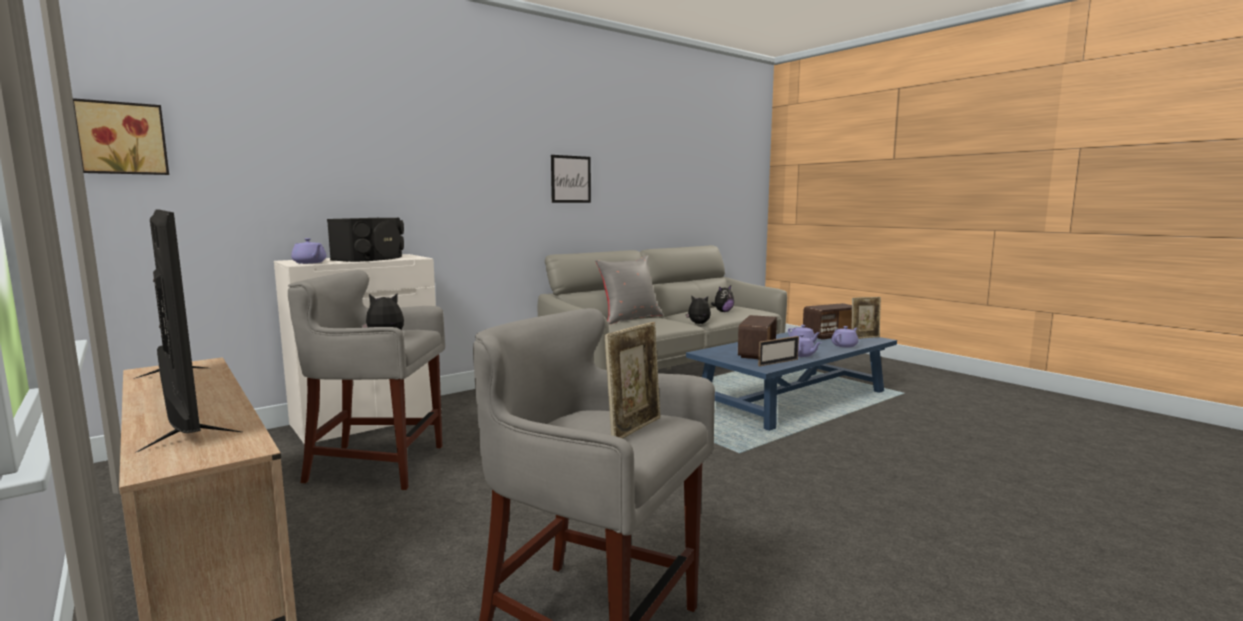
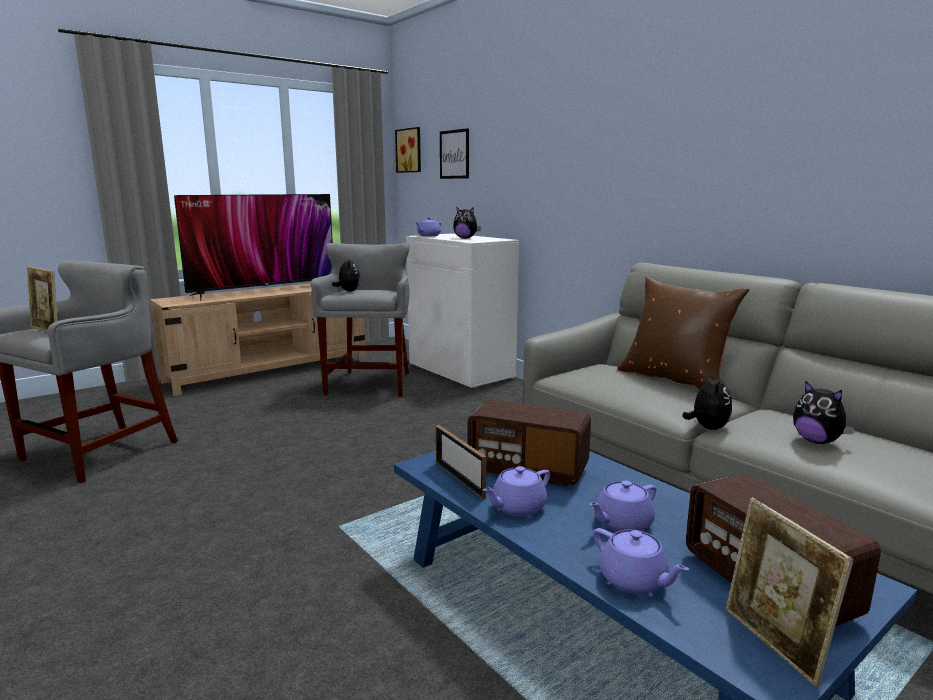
camera: 90 degrees right, 5 degrees up
(371, 258) = (465, 238): black speaker -> plush toy
(570, 179) = (699, 155): picture -> picture (454, 154)
(629, 318) = (674, 379): grey pillow -> brown pillow

